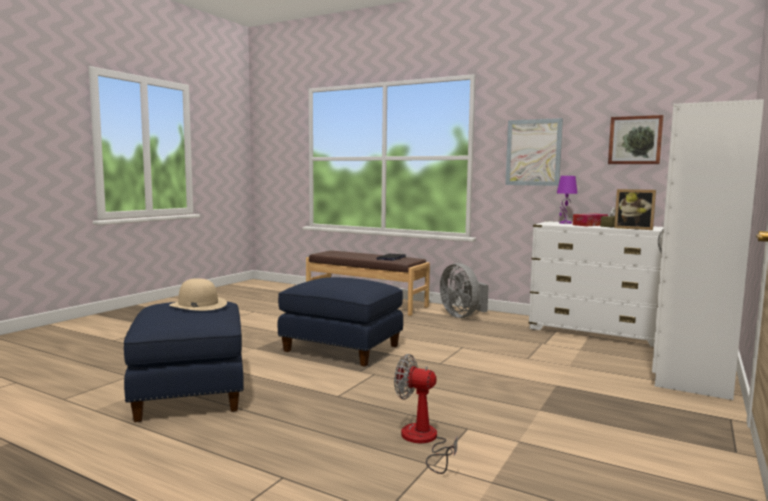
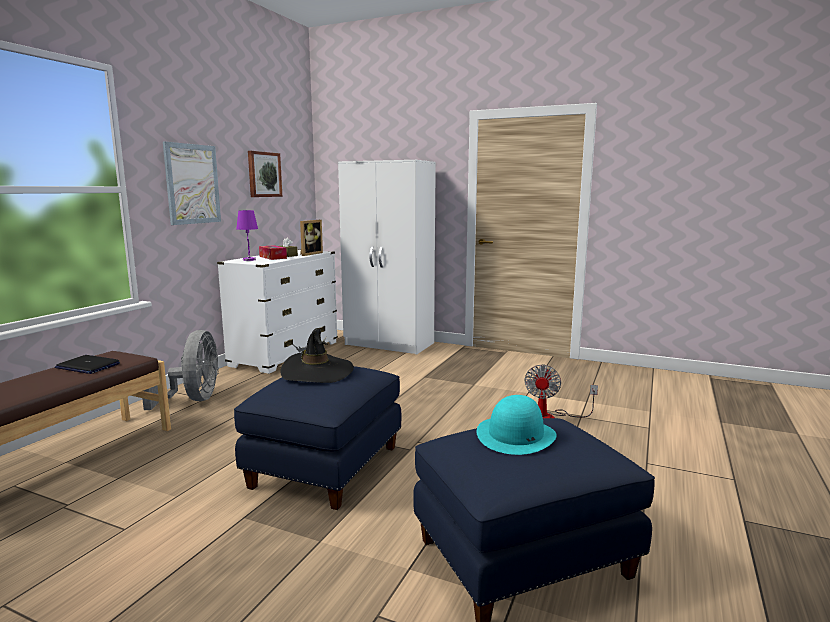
camera: 95 degrees left, 5 degrees up
(198, 305) = (516, 435): beige hat -> turquoise hat
(350, 279) = (317, 372): none -> black hat
(462, 316) = (193, 400): grey fan -> grey fan turned 60 degrees counterclockwise

